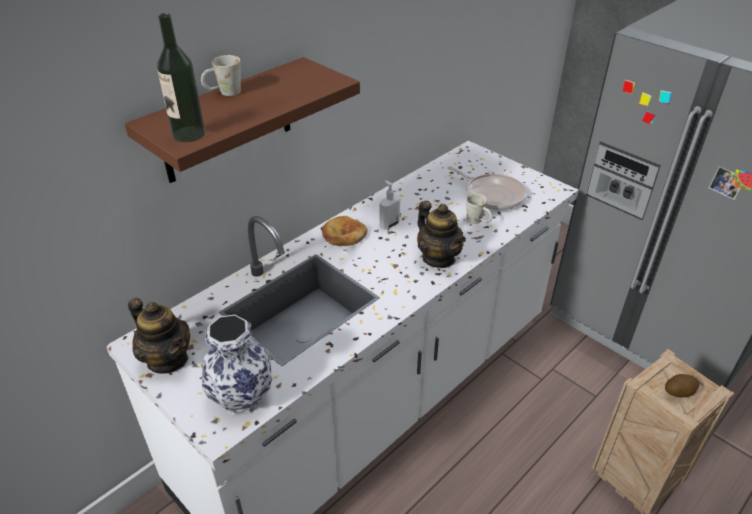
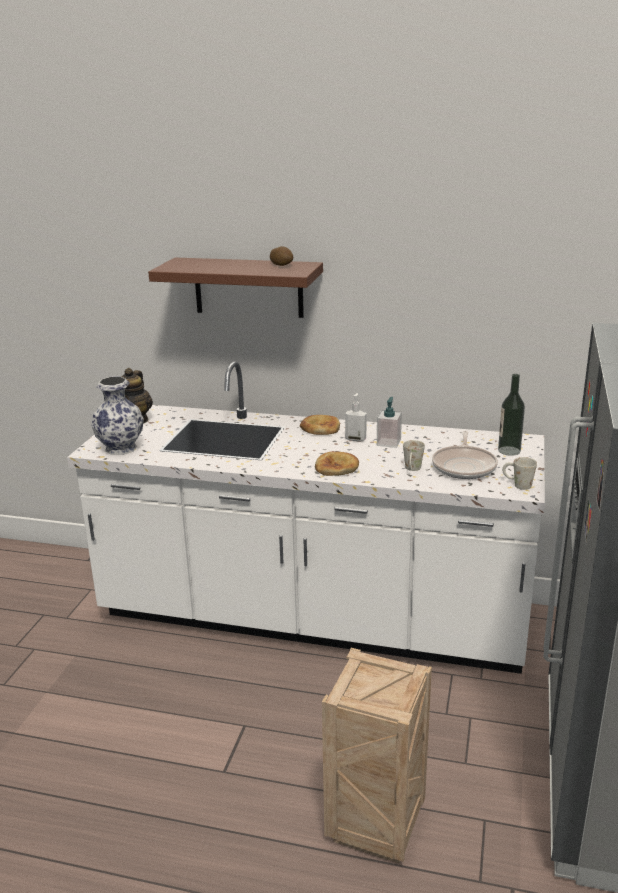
camera: 60 degrees right, 15 degrees down
(188, 134) = (177, 267): bottle -> bottle (509, 451)
(224, 93) = (238, 261): white mug -> white mug (517, 484)
(414, 211) = (388, 442): none -> soap dispenser
(438, 258) = (337, 467): teapot -> bread
(679, 391) = (371, 684): potato -> potato (282, 265)

